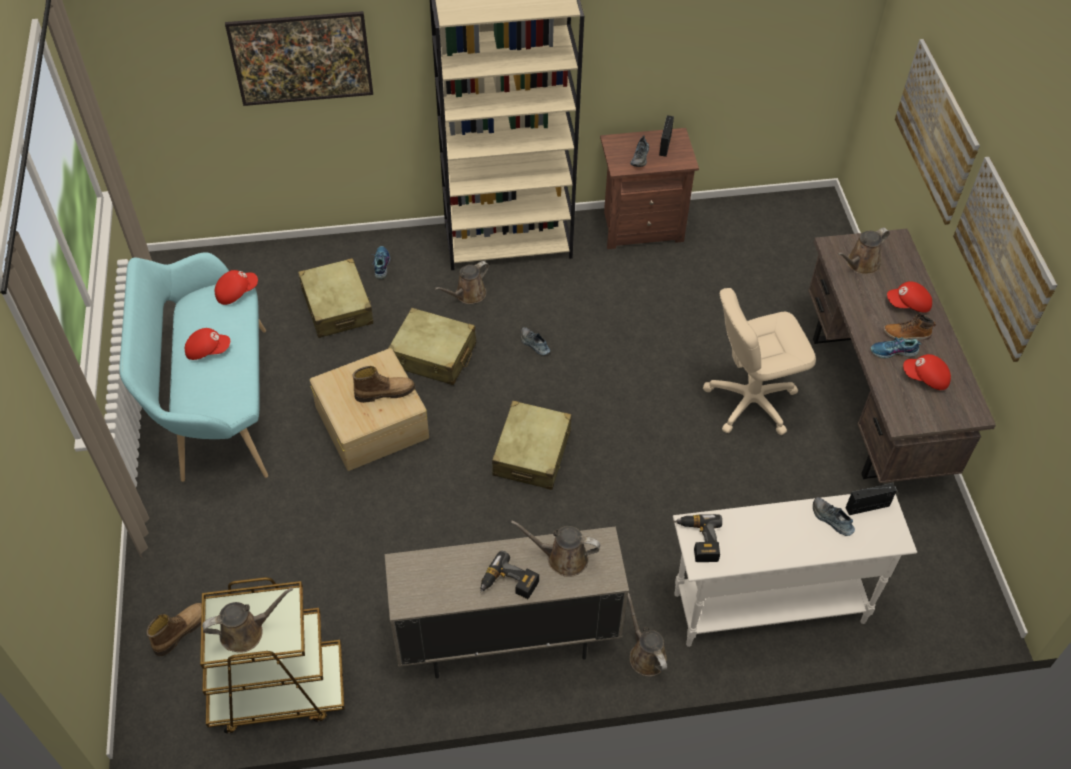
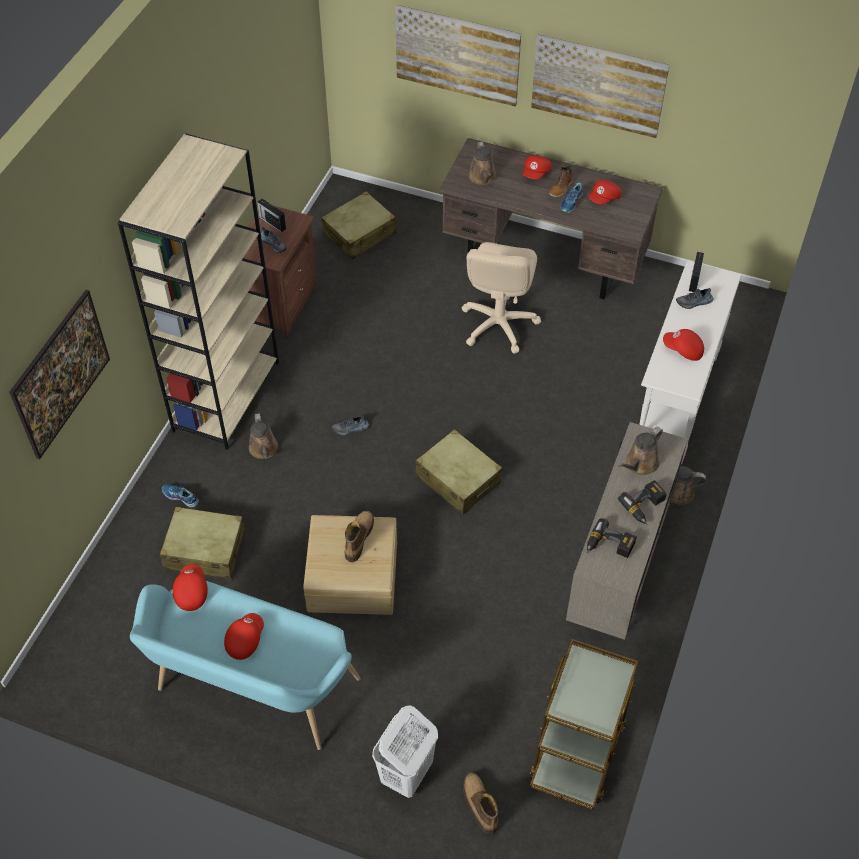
camera: 60 degrees left, 0 degrees up
(186, 558) = (406, 775): none -> white laundry basket
(246, 631) = (594, 698): brown watering can -> none
(433, 355) = (312, 502): beige suitcase -> beige suitcase (360, 234)
(698, 540) = (671, 380): power drill -> power drill (609, 546)
(750, 536) = (683, 350): none -> red cap

